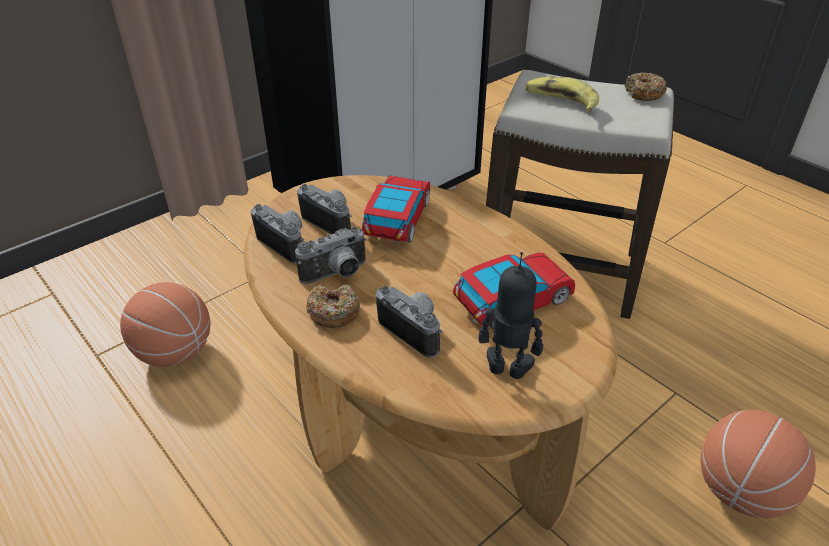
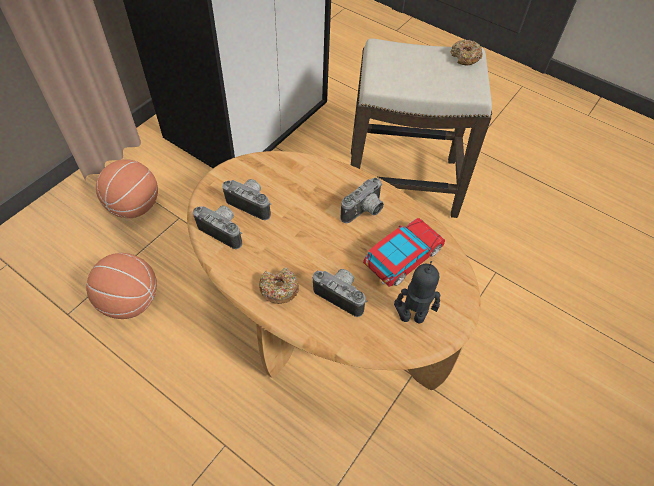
camera: 15 degrees left, 15 degrees up
(337, 275) = (271, 254): camera -> camera (364, 212)
(398, 220) = (301, 195): toy car -> none
(560, 102) = (406, 73): banana -> none
(741, 490) = (544, 337): basketball -> basketball (135, 206)

